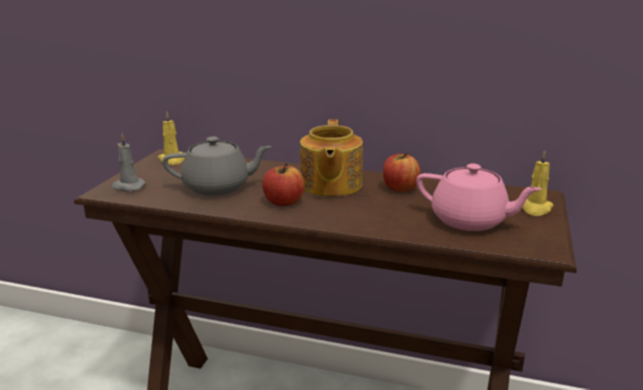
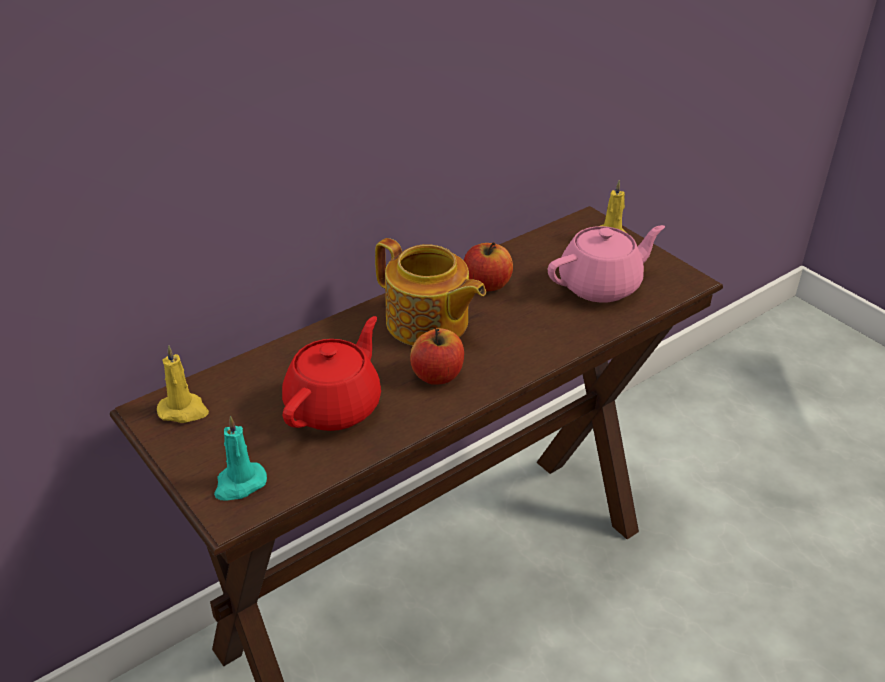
camera: 55 degrees left, 15 degrees up
(128, 187) = (239, 484): grey candle -> turquoise candle
(218, 187) = (335, 406): grey teapot -> red teapot

